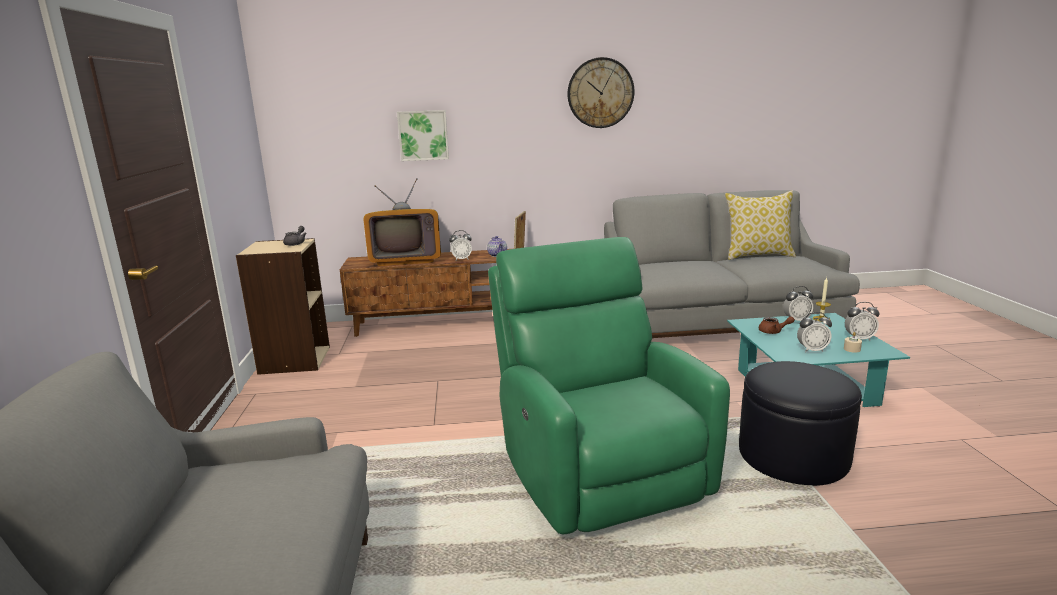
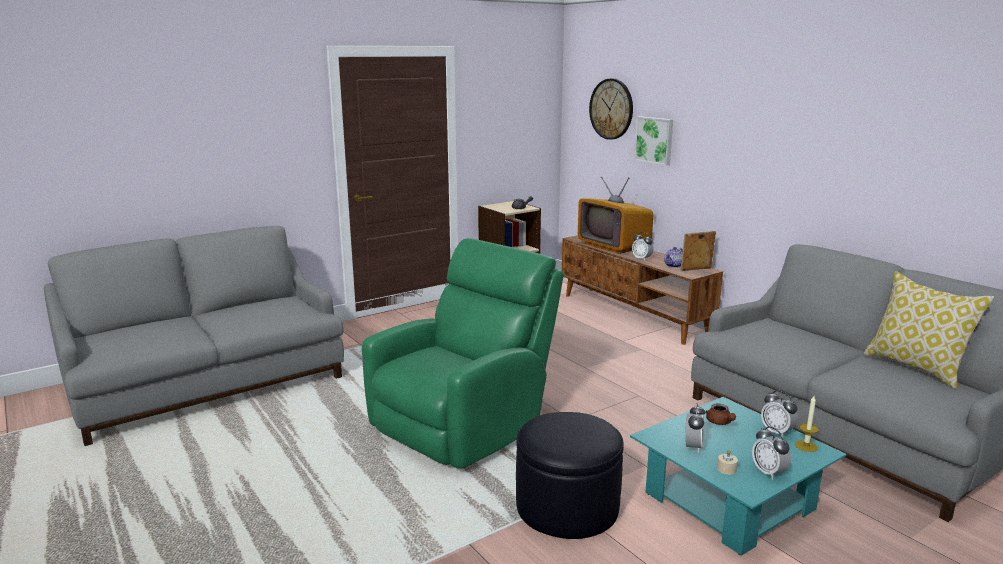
camera: 60 degrees right, 0 degrees up
(600, 93) = (812, 120): wall clock -> wall clock (611, 109)
(812, 350) = (693, 447): alarm clock -> alarm clock turned 135 degrees counterclockwise

